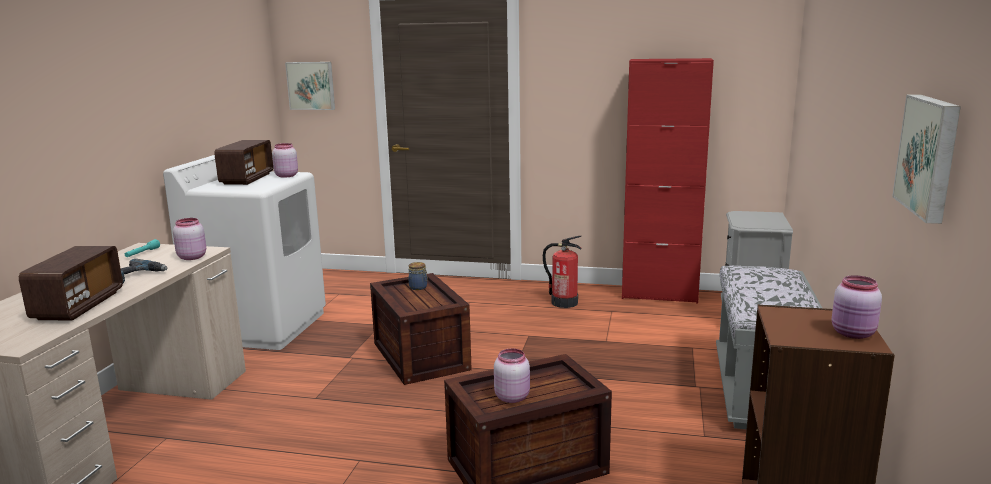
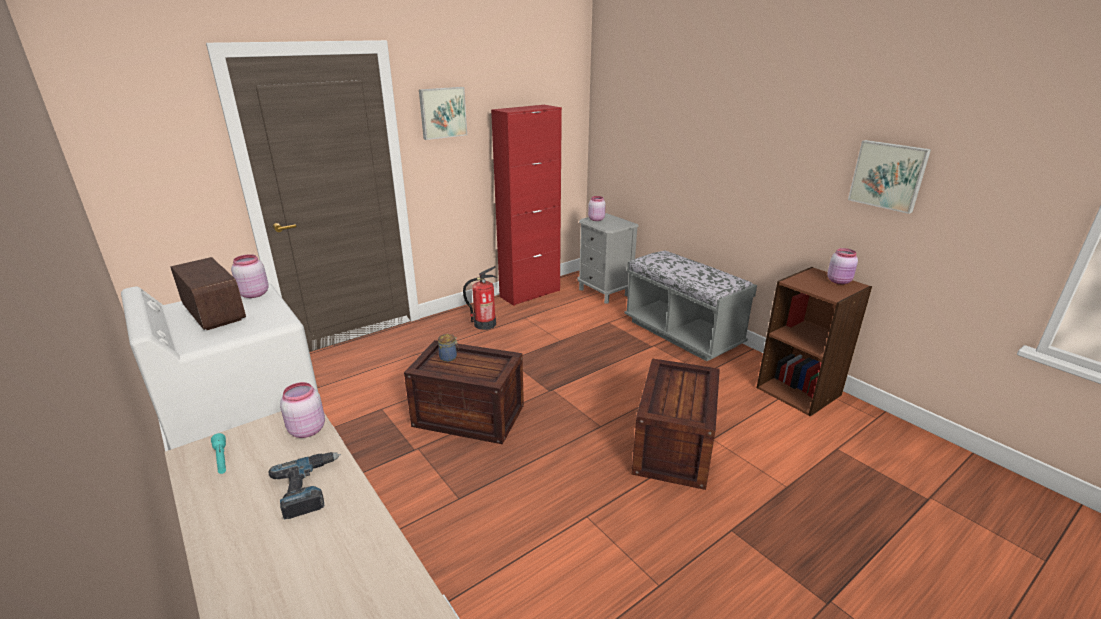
camera: 50 degrees left, 10 degrees up
(78, 305) = (349, 554): radio -> none
(311, 85) = (140, 172): picture -> picture (442, 112)
(512, 397) = (686, 403): pink jar -> pink jar (596, 219)

